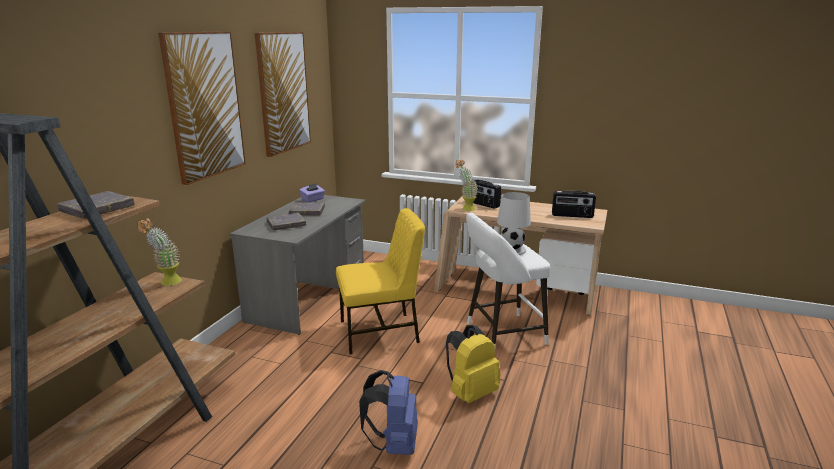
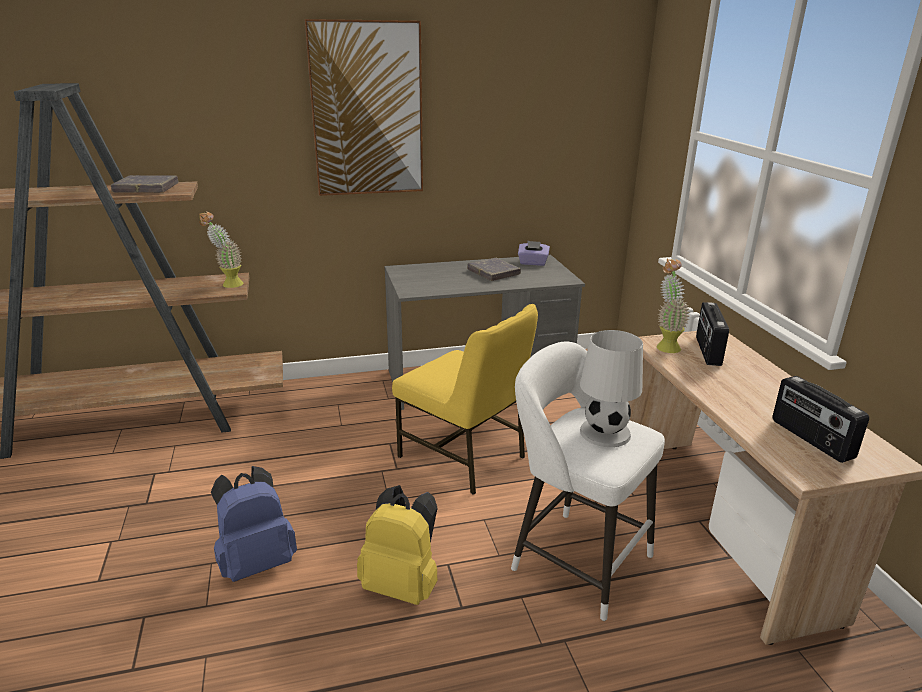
camera: 55 degrees right, 5 degrees up
(283, 92) = (522, 110): picture -> none
(286, 224) = (442, 277): grey book -> none

